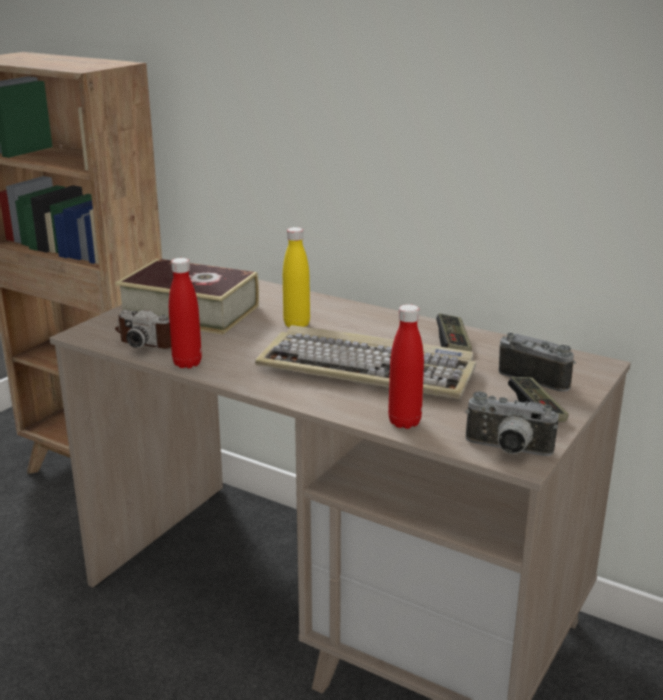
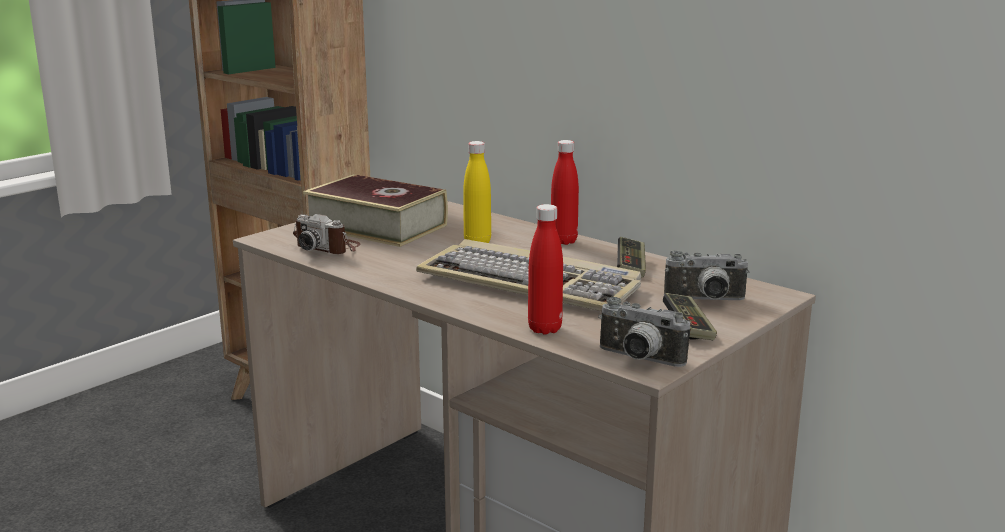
camera: 10 degrees right, 5 degrees down
(187, 363) = (353, 268): red bottle -> red bottle (563, 241)
(537, 377) = (705, 301): camera -> camera turned 135 degrees clockwise

